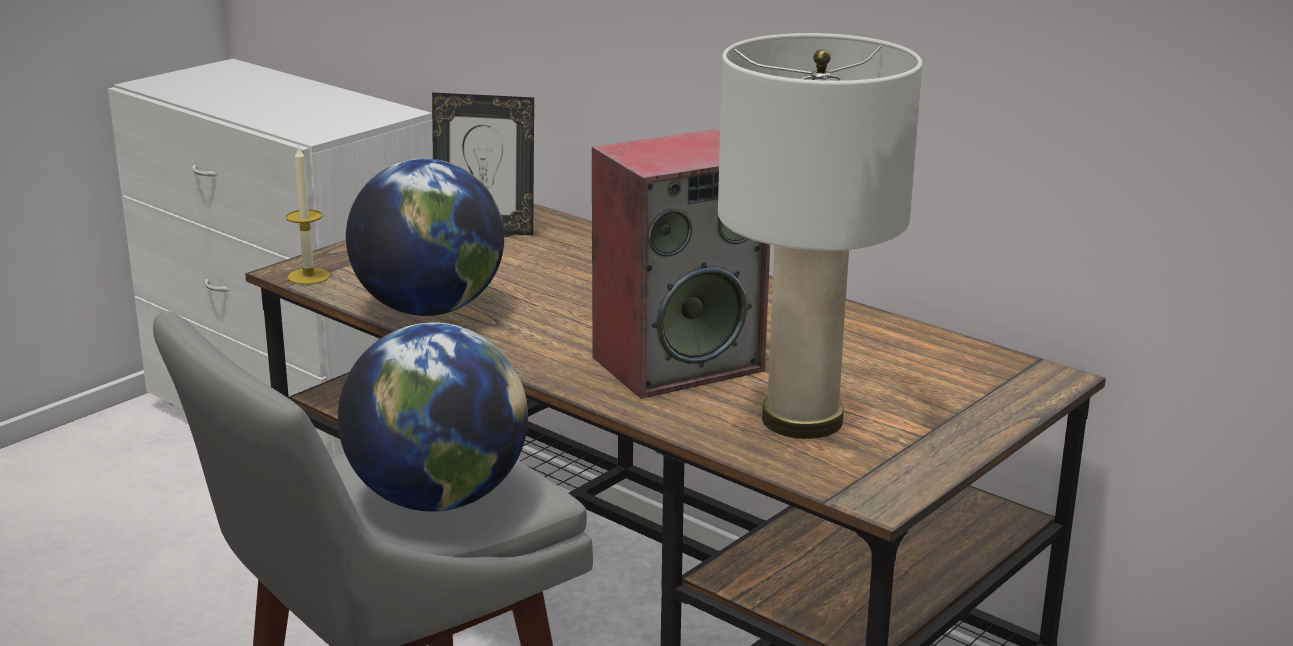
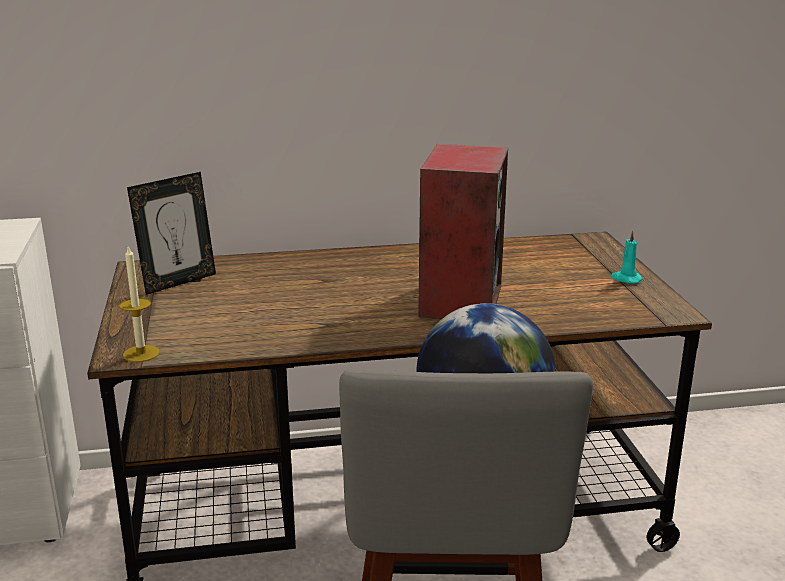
camera: 50 degrees left, 0 degrees up
(429, 309) = (270, 335): globe -> none
(801, 421) = (570, 298): white table lamp -> none
(939, 436) = (625, 279): none -> turquoise candle

